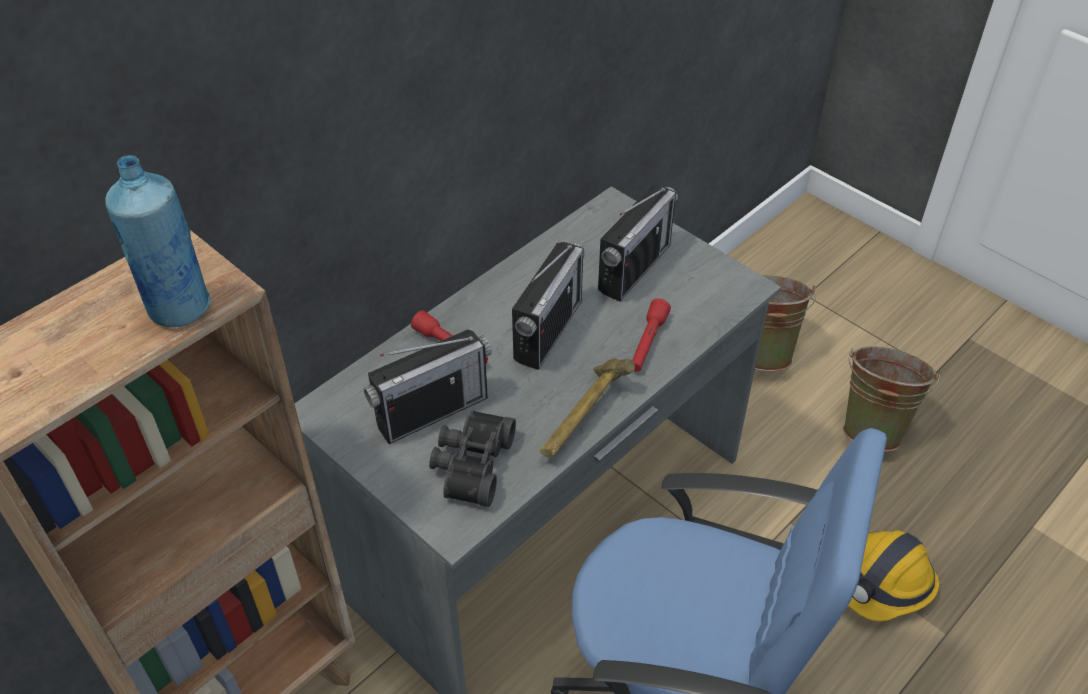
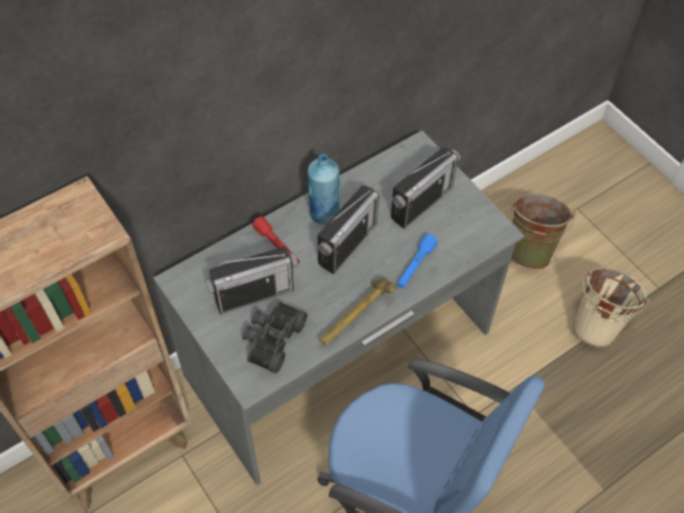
camera: 10 degrees right, 10 degrees up
(179, 308) = (73, 243): blue bottle -> blue bottle (324, 213)
(647, 343) = (415, 266): red flashlight -> blue flashlight
(874, 427) = (598, 324): green bucket -> beige bucket
(882, 582) = (569, 444): hard hat -> none

